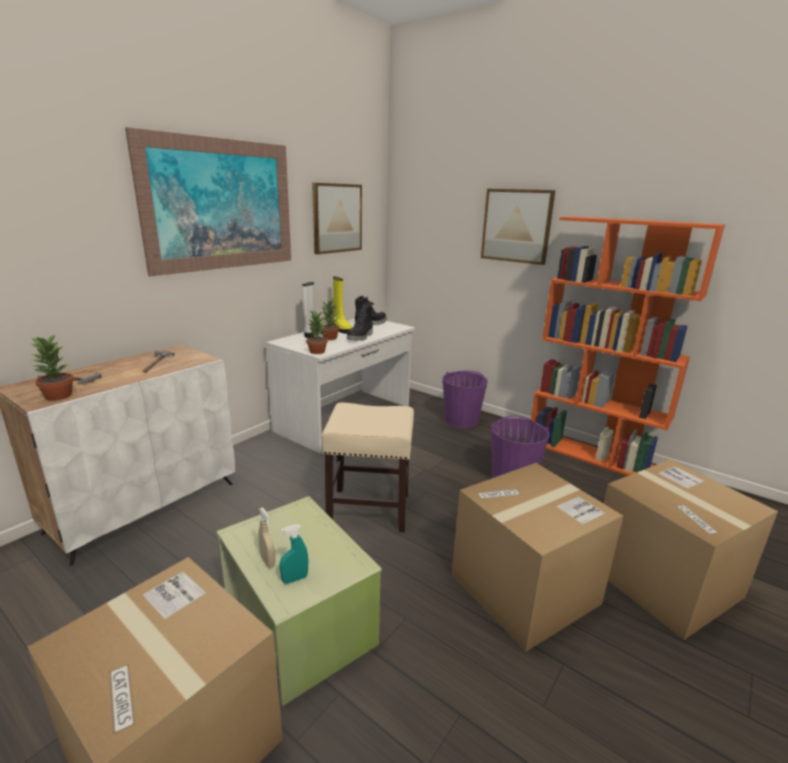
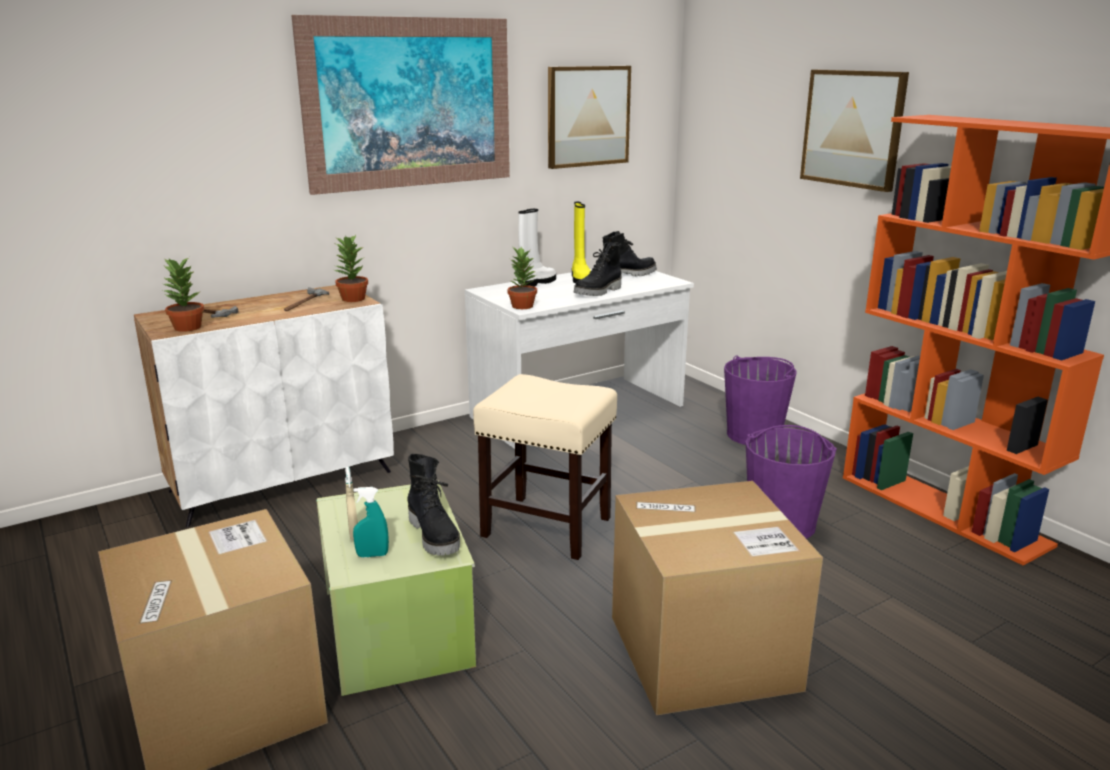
camera: 20 degrees right, 0 degrees up
(329, 338) = (553, 290): potted plant -> potted plant (352, 299)
(336, 548) = (435, 535): none -> black boot
(664, 581) = (929, 687): cardboard box -> none

